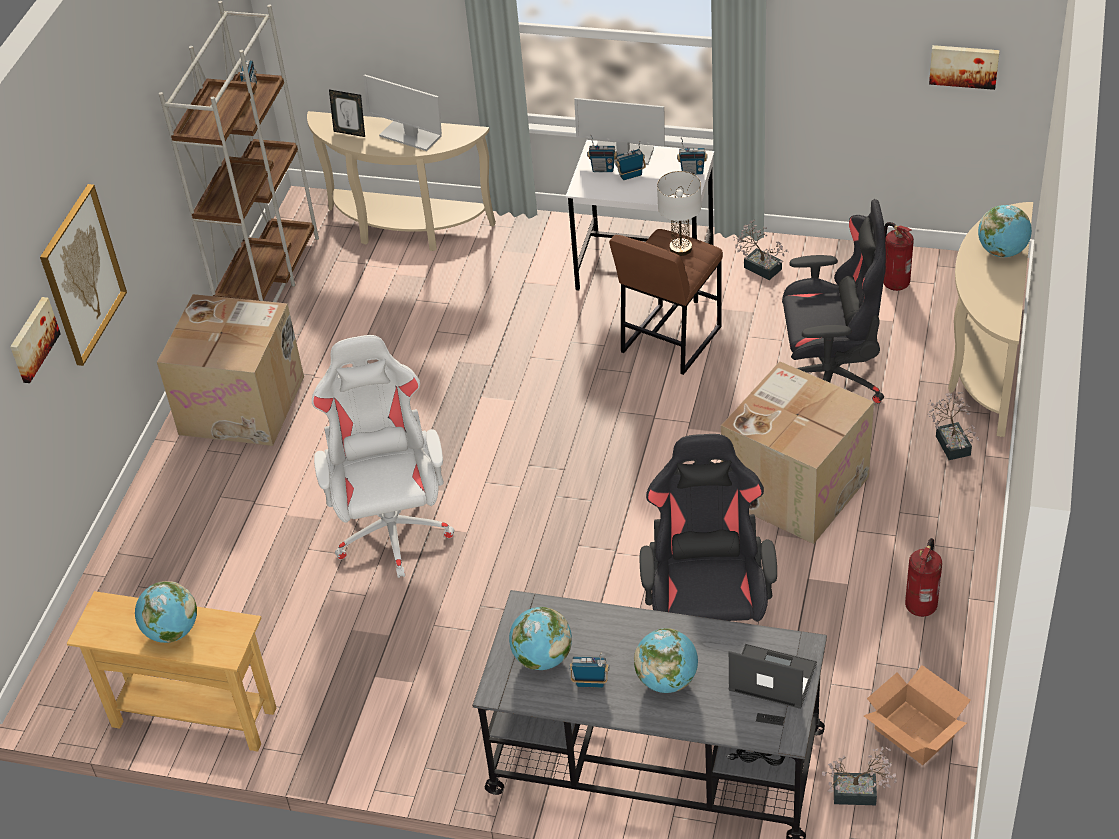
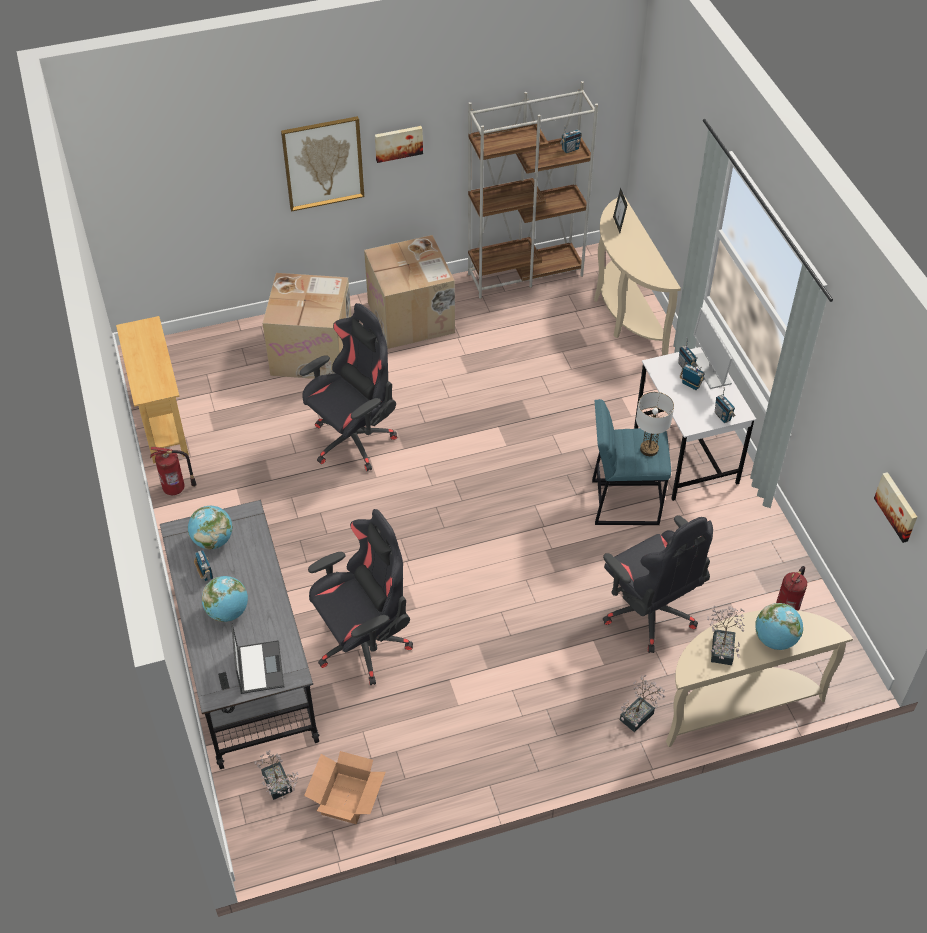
camera: 55 degrees right, 5 degrees up
(32, 339) = (249, 170): picture -> picture (398, 143)
(172, 631) = (146, 363): globe -> none
(393, 534) = (352, 441): white office chair -> black office chair
(409, 136) = (638, 254): monitor -> none
(670, 341) = (623, 502): brown stool -> blue stool
(759, 266) = (739, 520): potted plant -> potted plant (723, 646)
(794, 486) = (530, 635): cardboard box -> cardboard box (313, 351)
(922, 605) = (465, 758): fire extinguisher -> fire extinguisher (176, 488)

